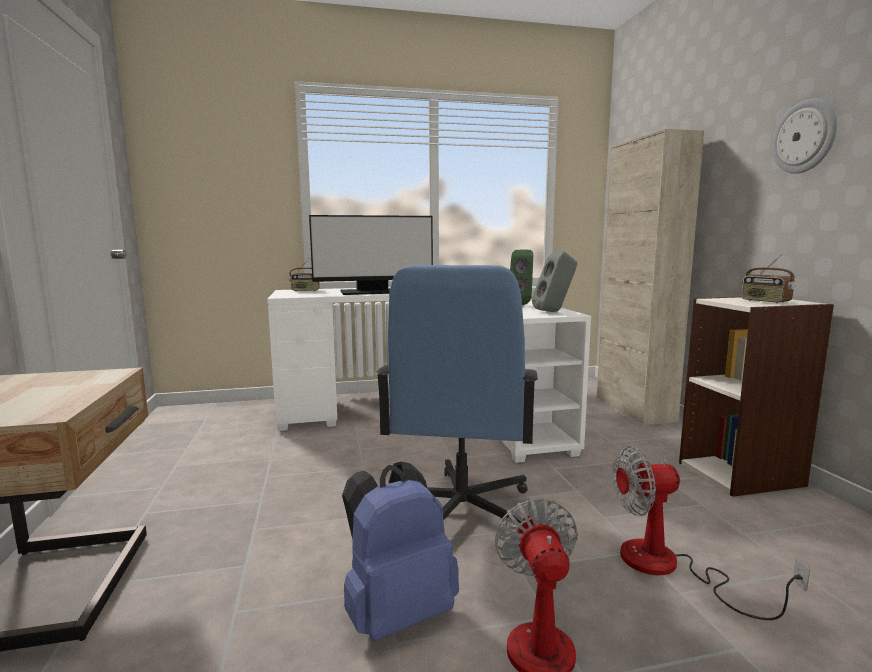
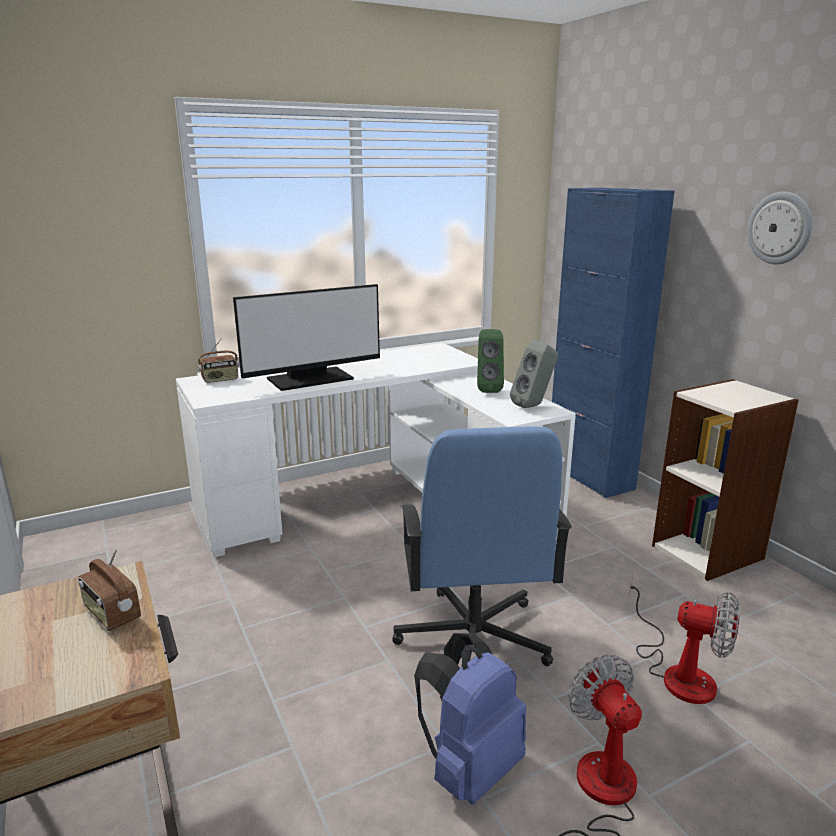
camera: 15 degrees left, 10 degrees up
(634, 409) = (589, 476): beige cabinet -> blue cabinet
(669, 568) = (678, 671): fan -> fan turned 135 degrees counterclockwise
(765, 301) = (740, 397): radio -> radio (111, 614)

